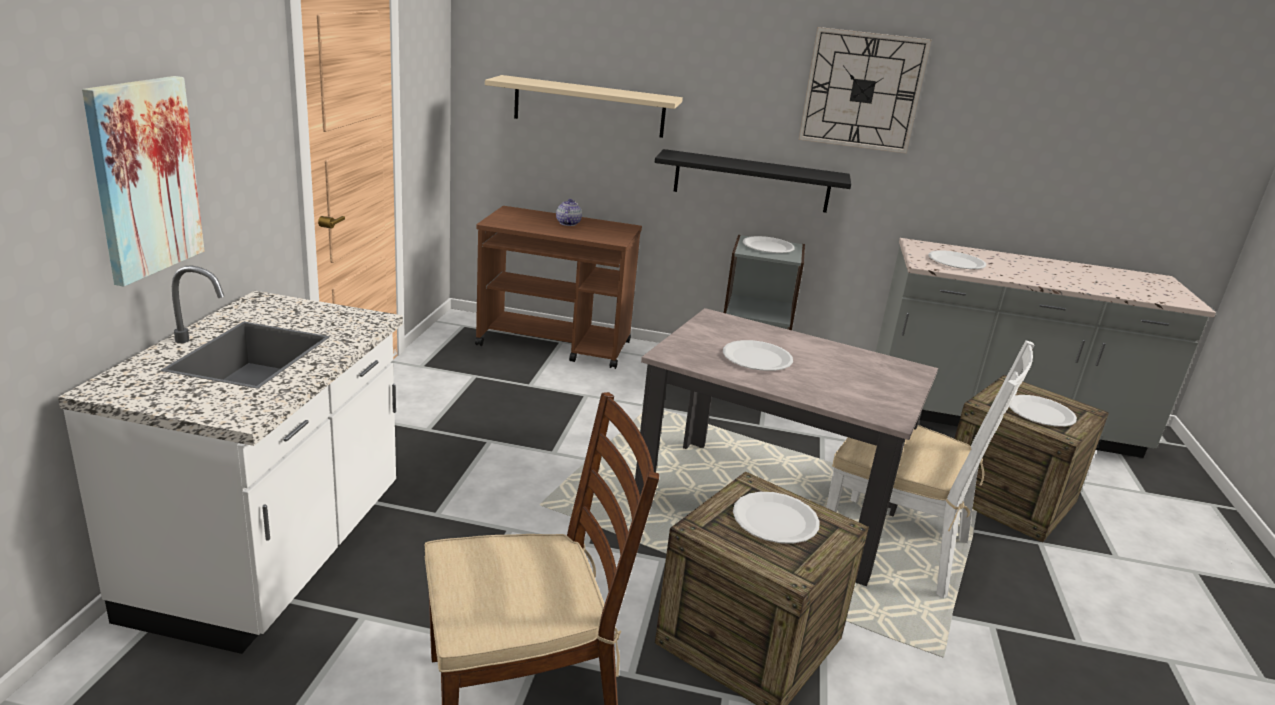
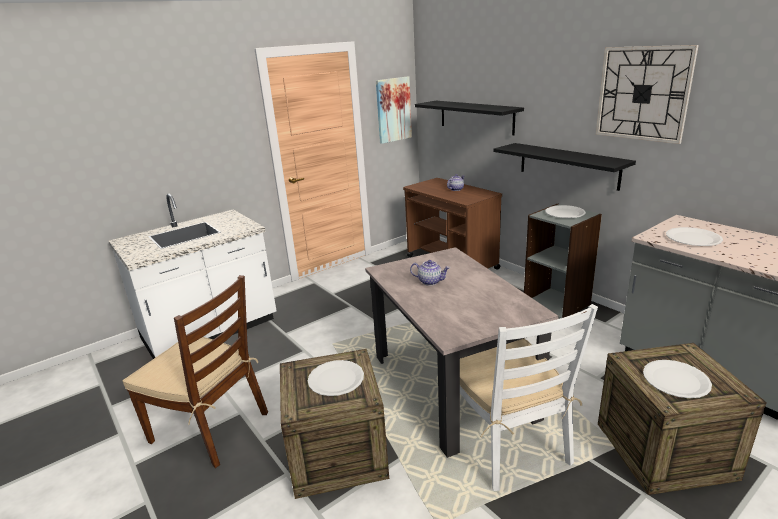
camera: 45 degrees right, 0 degrees up
(144, 178) = (160, 155): picture -> picture (393, 110)
(589, 107) = (476, 117): beige shelf -> black shelf
(756, 358) = (430, 281): white plate -> teapot

